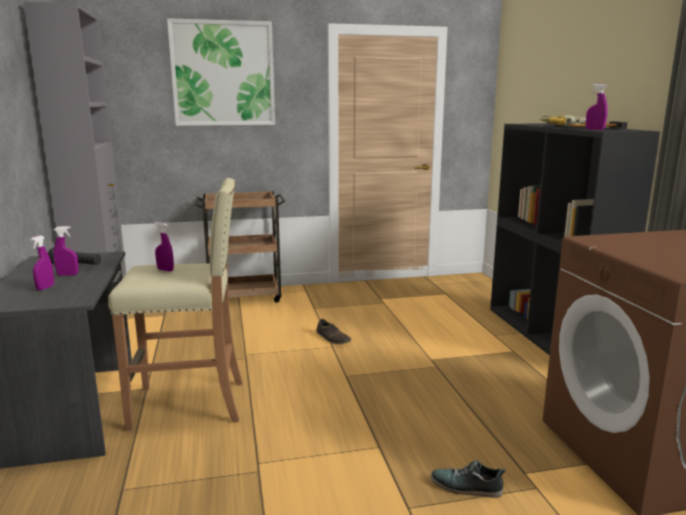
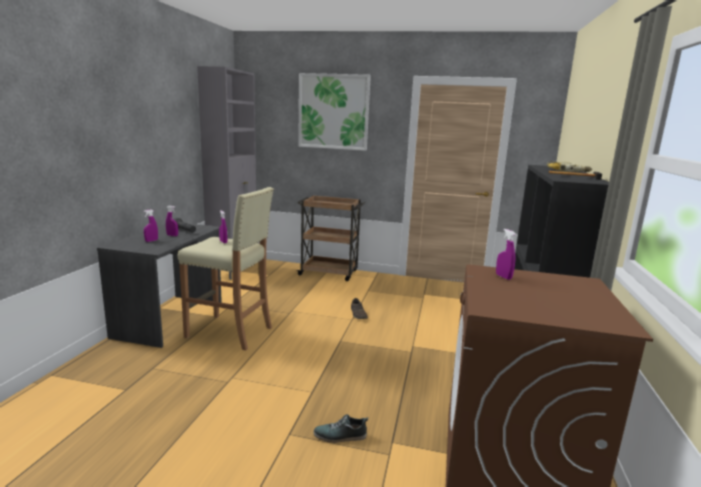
camera: 25 degrees right, 0 degrees up
(466, 487) = (340, 436): shoe -> shoe turned 45 degrees counterclockwise
(594, 129) = (561, 178): purple spray bottle -> purple spray bottle (503, 277)

